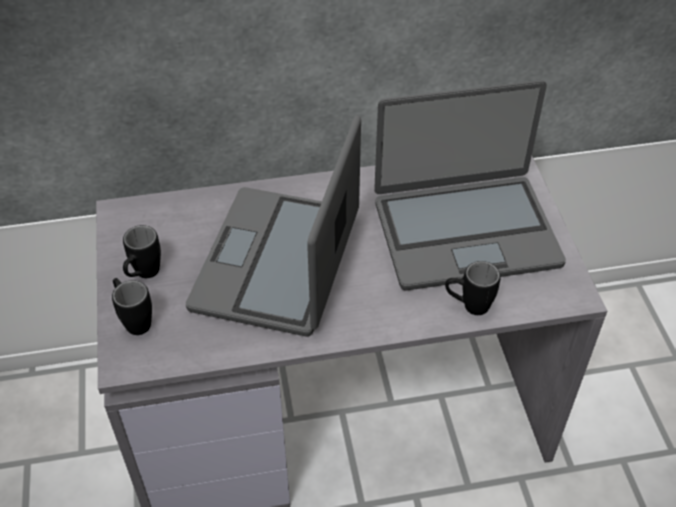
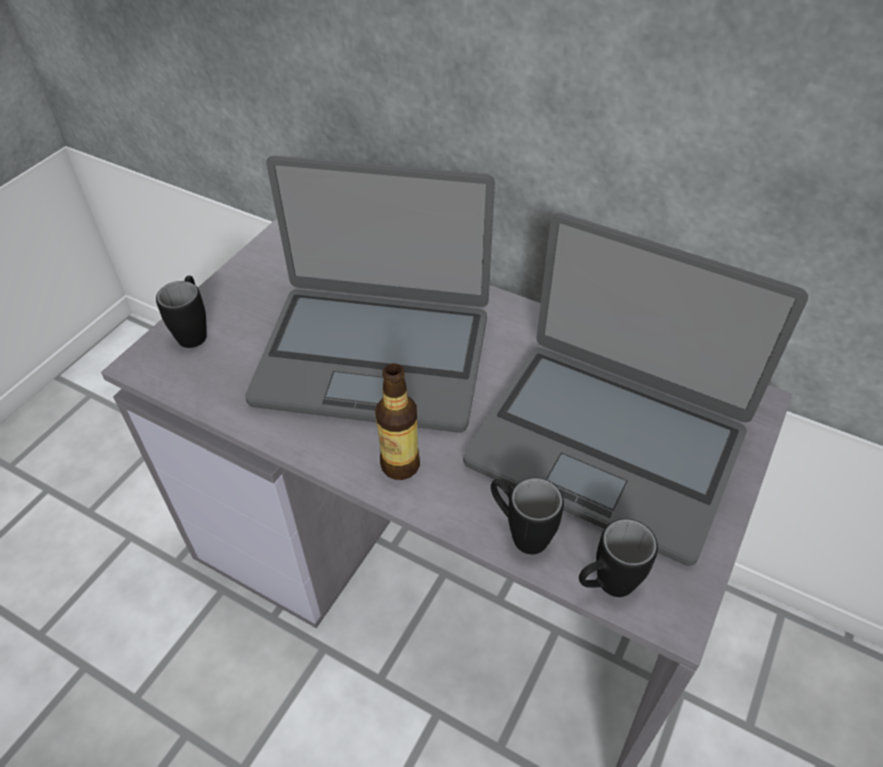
camera: 40 degrees right, 0 degrees up
(143, 275) = (246, 296): black mug -> black mug (605, 586)
(279, 262) = (374, 356): laptop -> laptop turned 135 degrees counterclockwise
(367, 314) = (400, 465): none -> bottle

